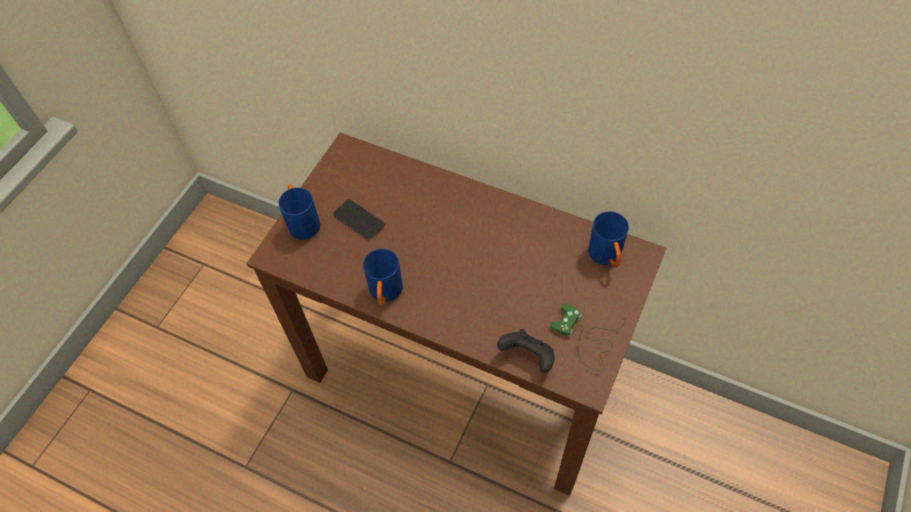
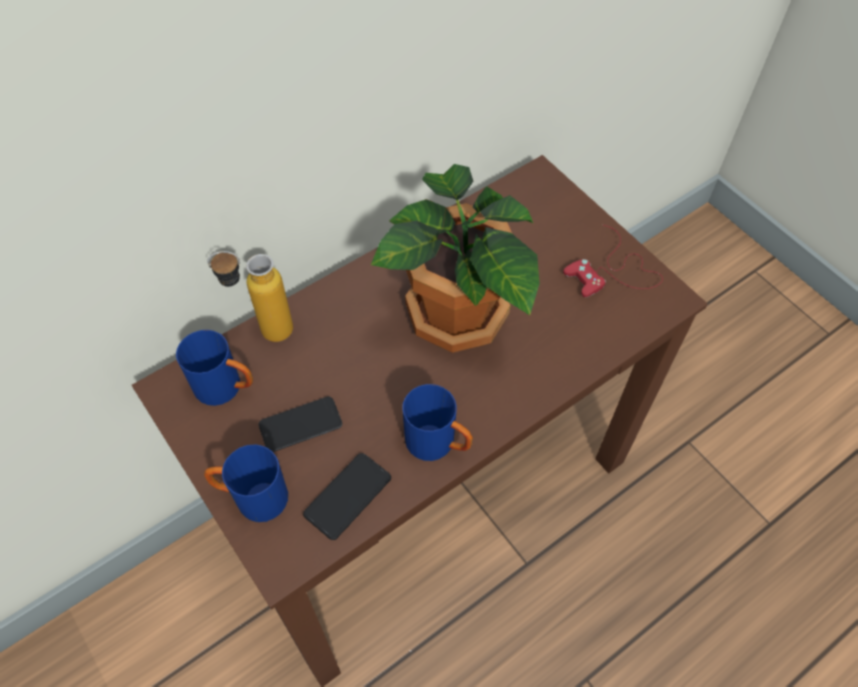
camera: 65 degrees left, 0 degrees up
(327, 265) = (348, 496): none -> phone
(409, 170) = (263, 331): none -> bottle
(483, 261) = (456, 318): none -> potted plant
(528, 357) = (609, 336): black game controller -> none
(587, 338) = (614, 272): green game controller -> red game controller
(606, 257) = (524, 206): blue mug -> blue mug (226, 388)

